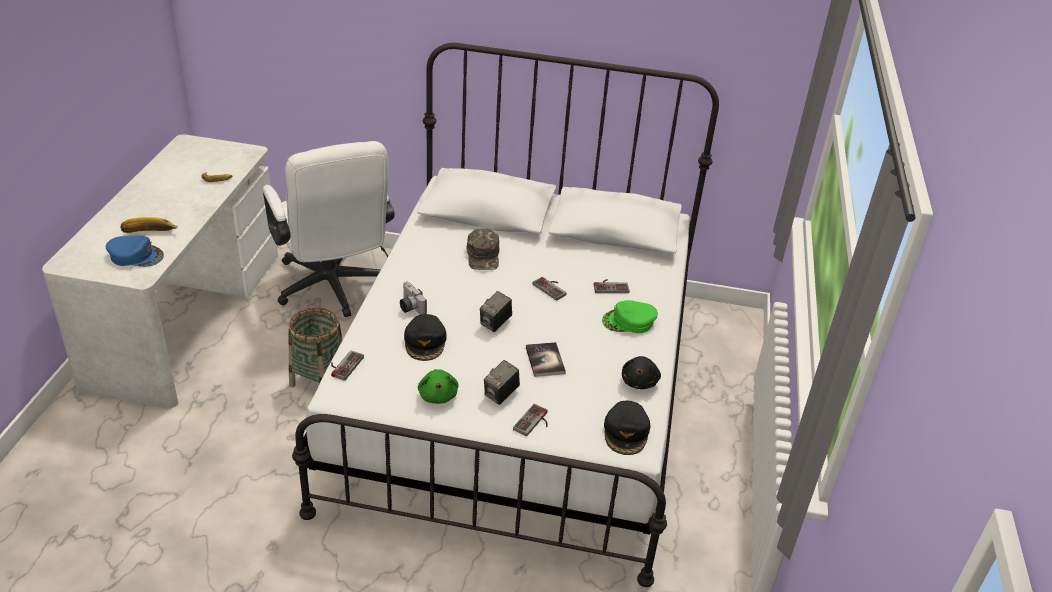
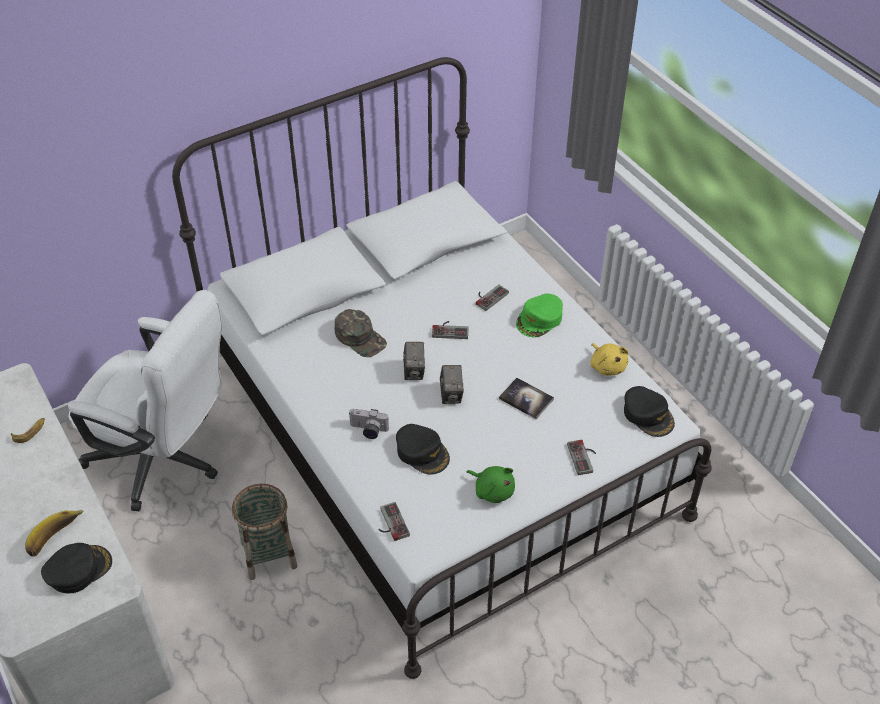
camera: 40 degrees left, 10 degrees up
(136, 256) = (78, 569): blue cap -> black cap
(501, 395) = (534, 453): camera -> camera (414, 371)
(639, 381) = (607, 366): black plush toy -> yellow plush toy

